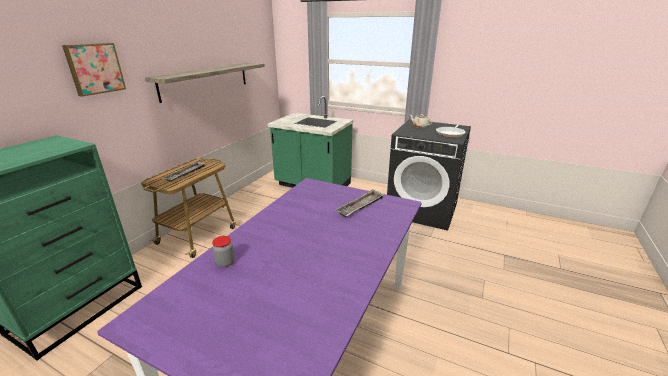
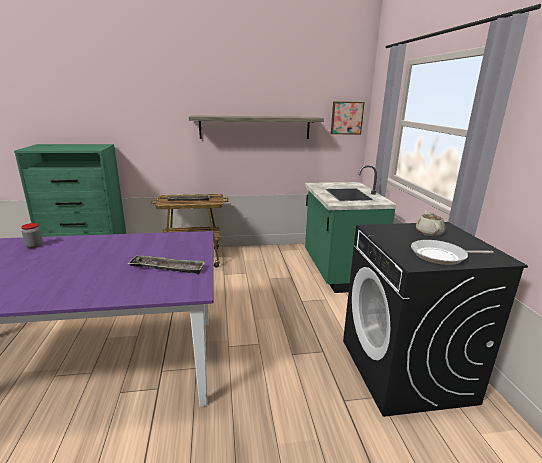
camera: 55 degrees right, 5 degrees down
(94, 68) = (150, 103): picture -> picture (346, 118)

